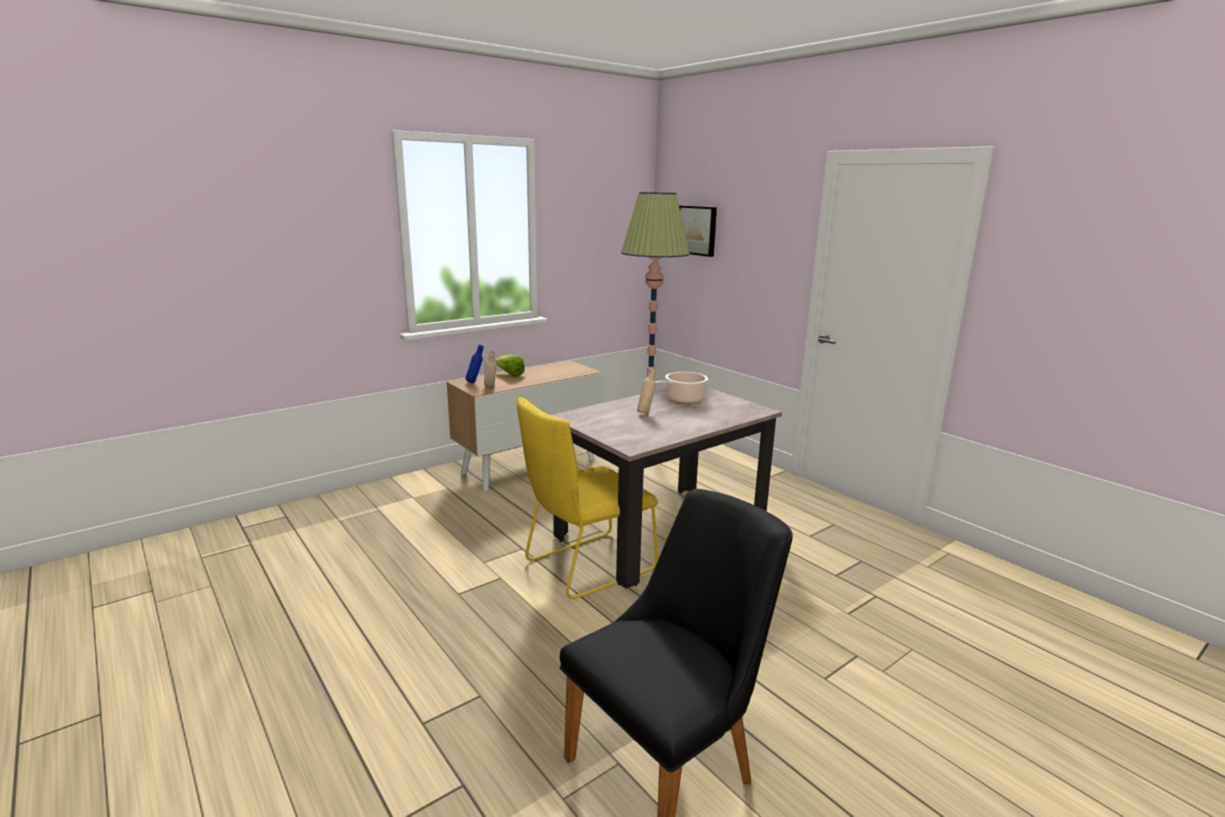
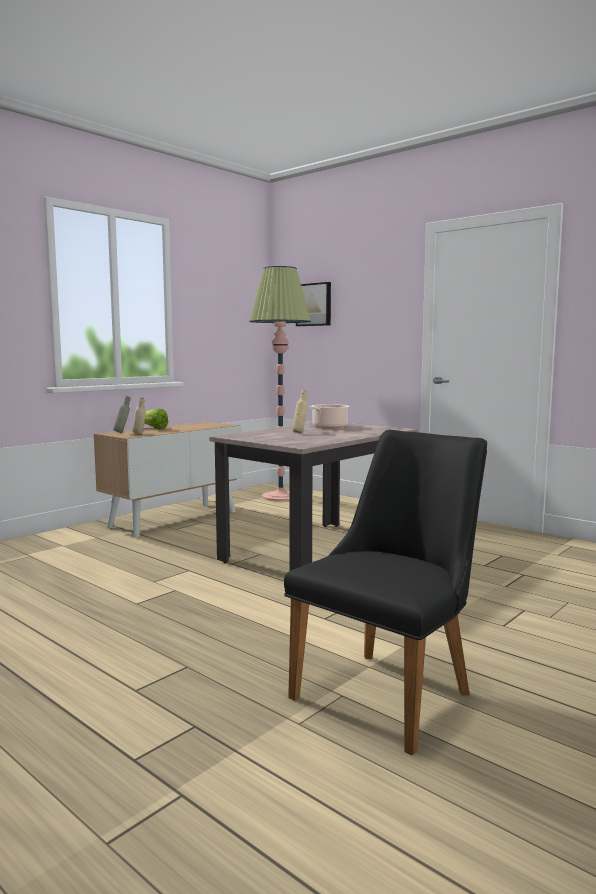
camera: 10 degrees left, 10 degrees down
(475, 382) = (122, 432): blue bottle -> grey bottle
(585, 567) = (255, 577): yellow chair -> none

